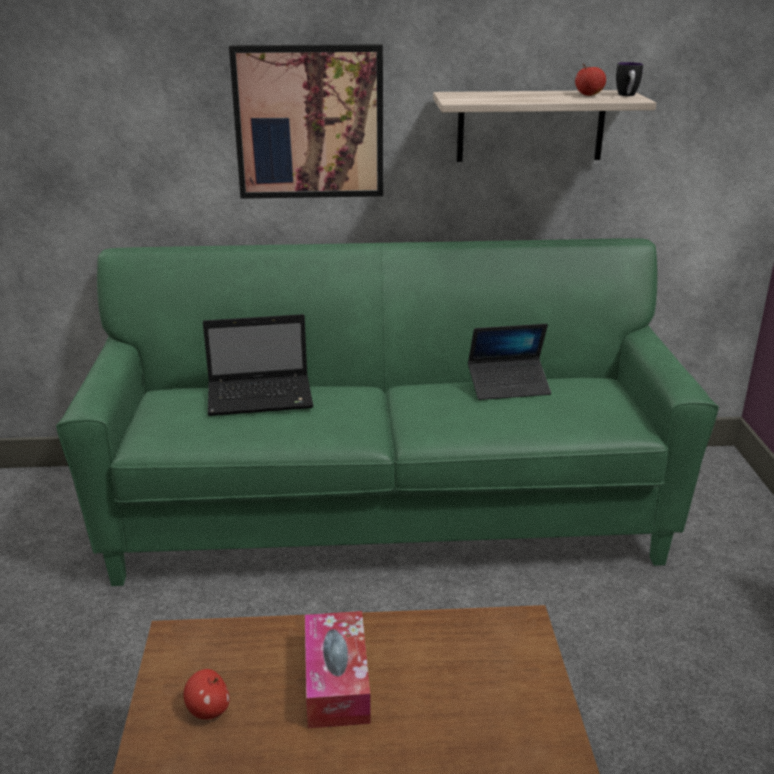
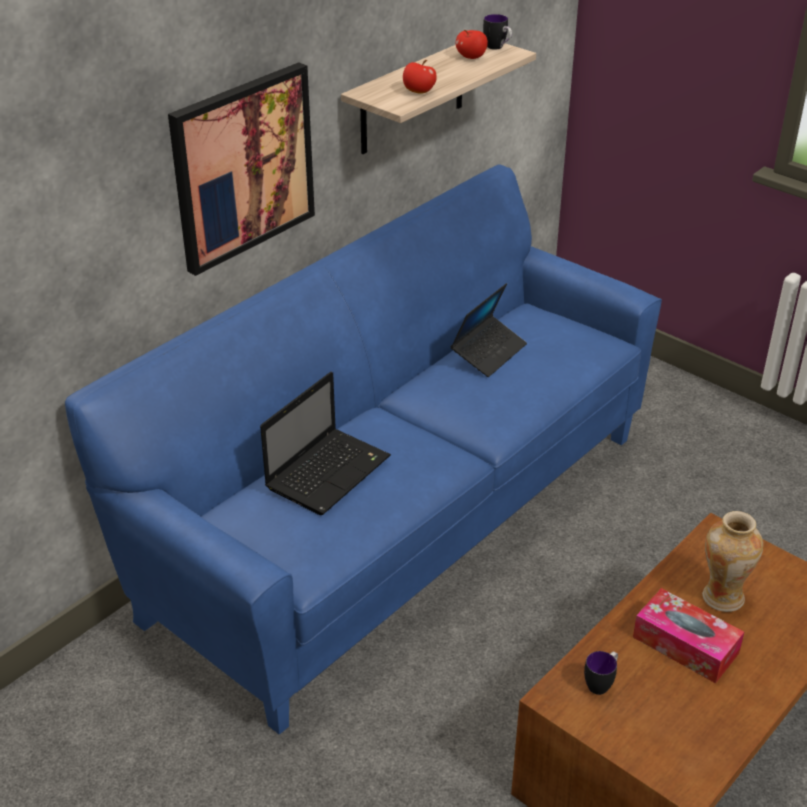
camera: 45 degrees left, 10 degrees up
(208, 710) = (652, 720): apple -> apple (418, 92)
(223, 655) = (601, 683): none -> mug
(386, 515) = (401, 523): green sofa -> blue sofa
(436, 671) = (722, 597): none -> vase

